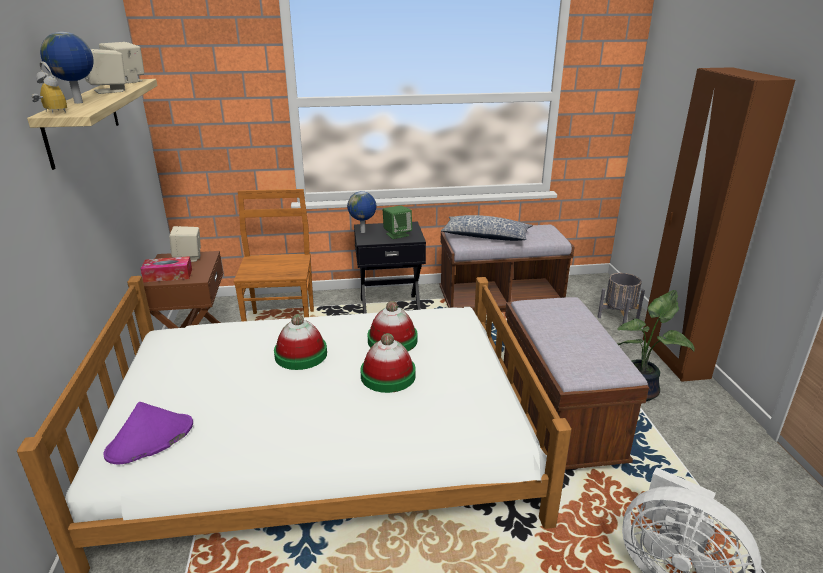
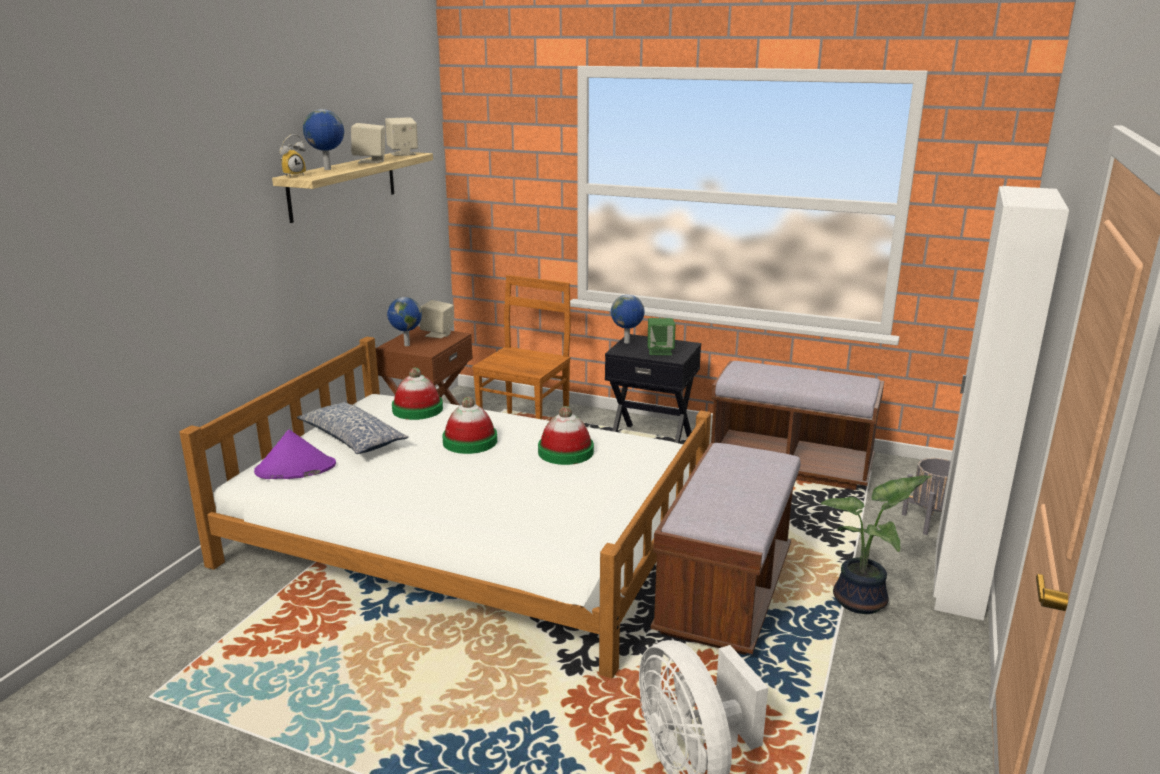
camera: 30 degrees right, 5 degrees down
(51, 112) = (293, 175): alarm clock -> alarm clock turned 60 degrees clockwise
(168, 275) = (406, 345): tissue box -> globe
(388, 375) = (527, 478): hat -> hat (417, 409)
(486, 237) = (769, 375): pillow -> pillow (352, 439)
(673, 358) = (957, 584): brown wardrobe -> white wardrobe

